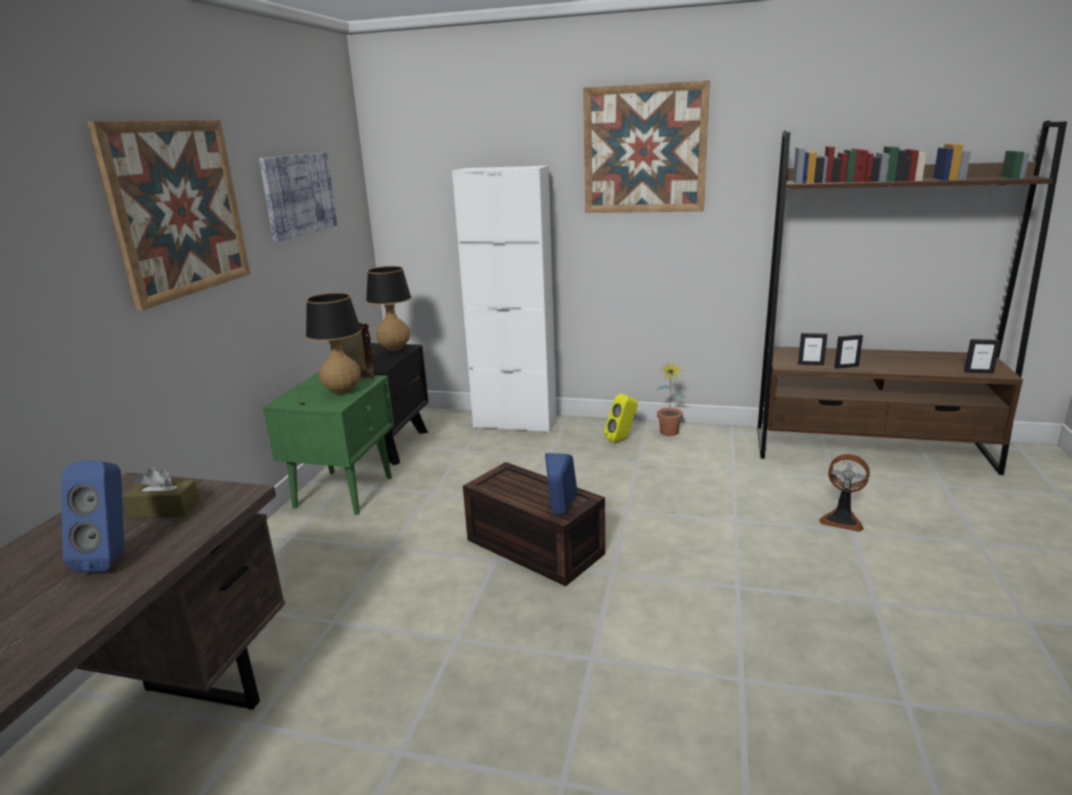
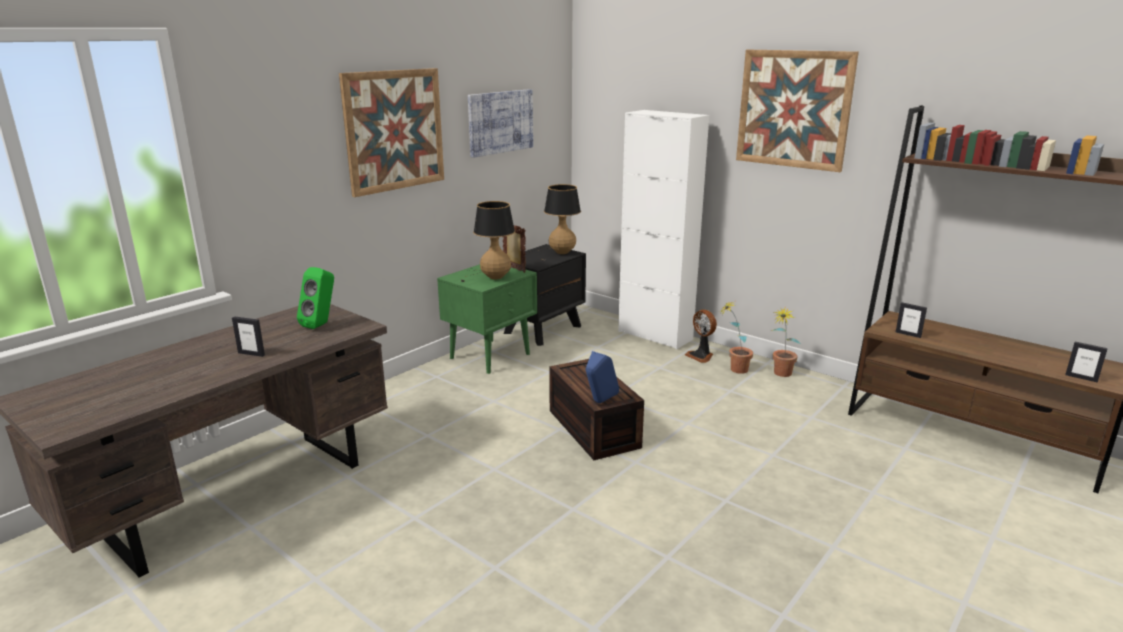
camera: 25 degrees right, 0 degrees up
(112, 557) = (279, 342): blue speaker -> none
(165, 509) = (321, 324): brown tissue box -> green speaker
(622, 440) = (733, 369): yellow speaker -> potted plant
(842, 520) = (873, 481): fan -> fan (701, 356)
(846, 367) = (941, 344): picture frame -> picture frame (251, 354)

